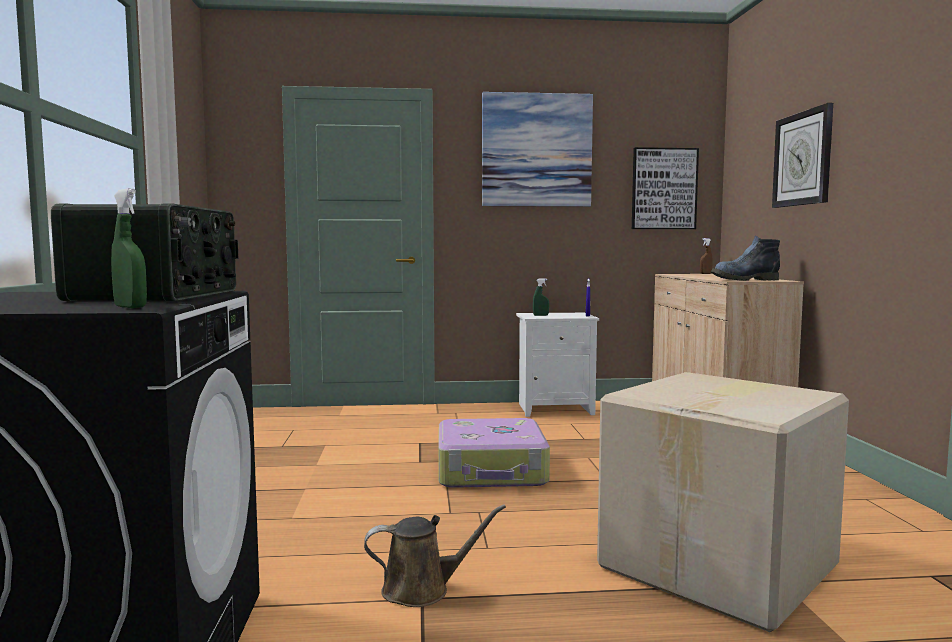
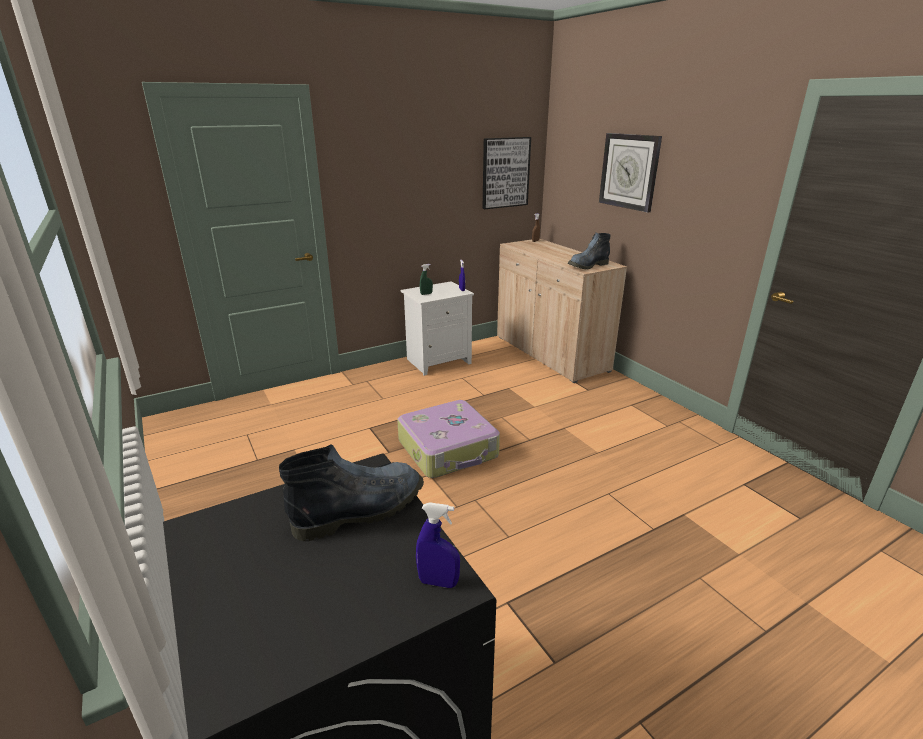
camera: 25 degrees left, 20 degrees up
(130, 307) = (438, 582): green spray bottle -> blue spray bottle
(159, 295) = (361, 509): radio -> boot
(422, 590) = (501, 594): brown watering can -> none
(536, 150) = (407, 144): picture -> none
(721, 566) = (647, 510): cardboard box -> none

